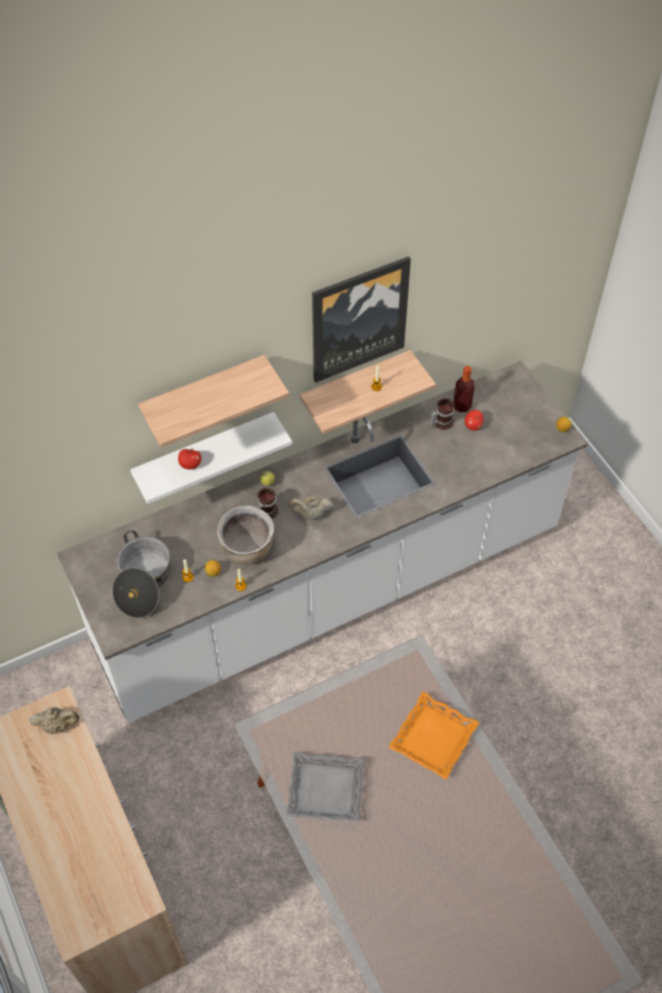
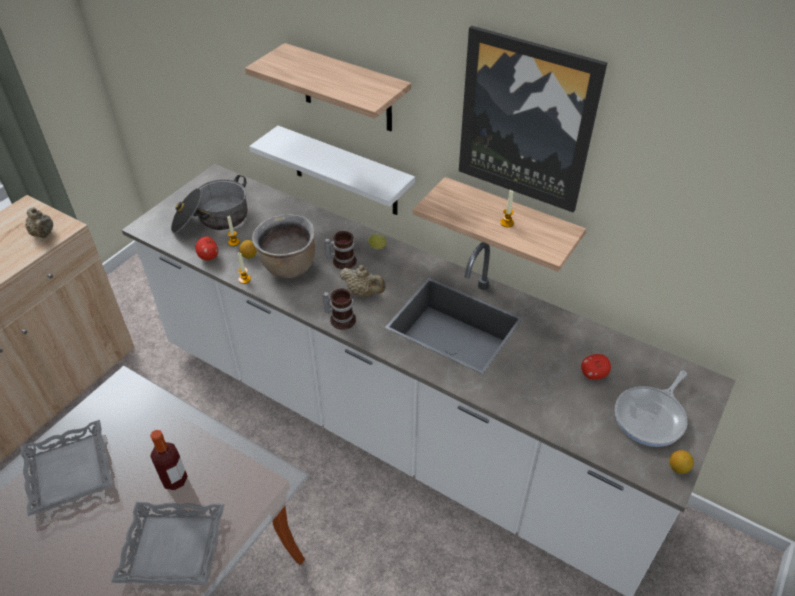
camera: 60 degrees right, 10 degrees down
(190, 465) = (307, 153): apple -> apple (208, 257)
(311, 514) = (363, 292): beige teapot -> beige teapot turned 150 degrees clockwise
(433, 737) = (173, 546): orange tray -> grey tray
(441, 422) = (570, 344): mug -> mug (341, 318)
(462, 406) = (610, 353): bottle -> bottle (175, 480)
(521, 418) = (651, 417): none -> frying pan

